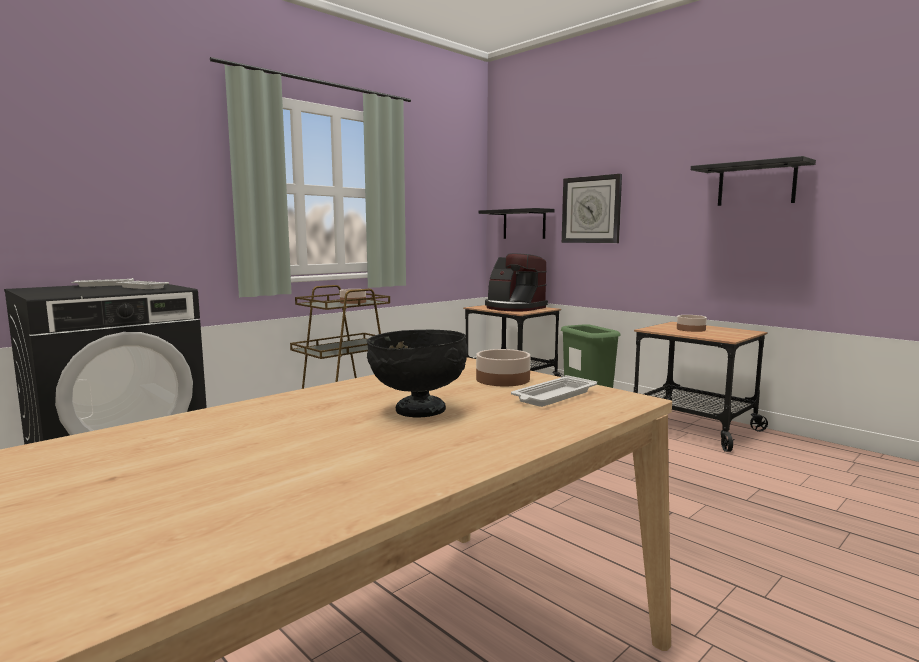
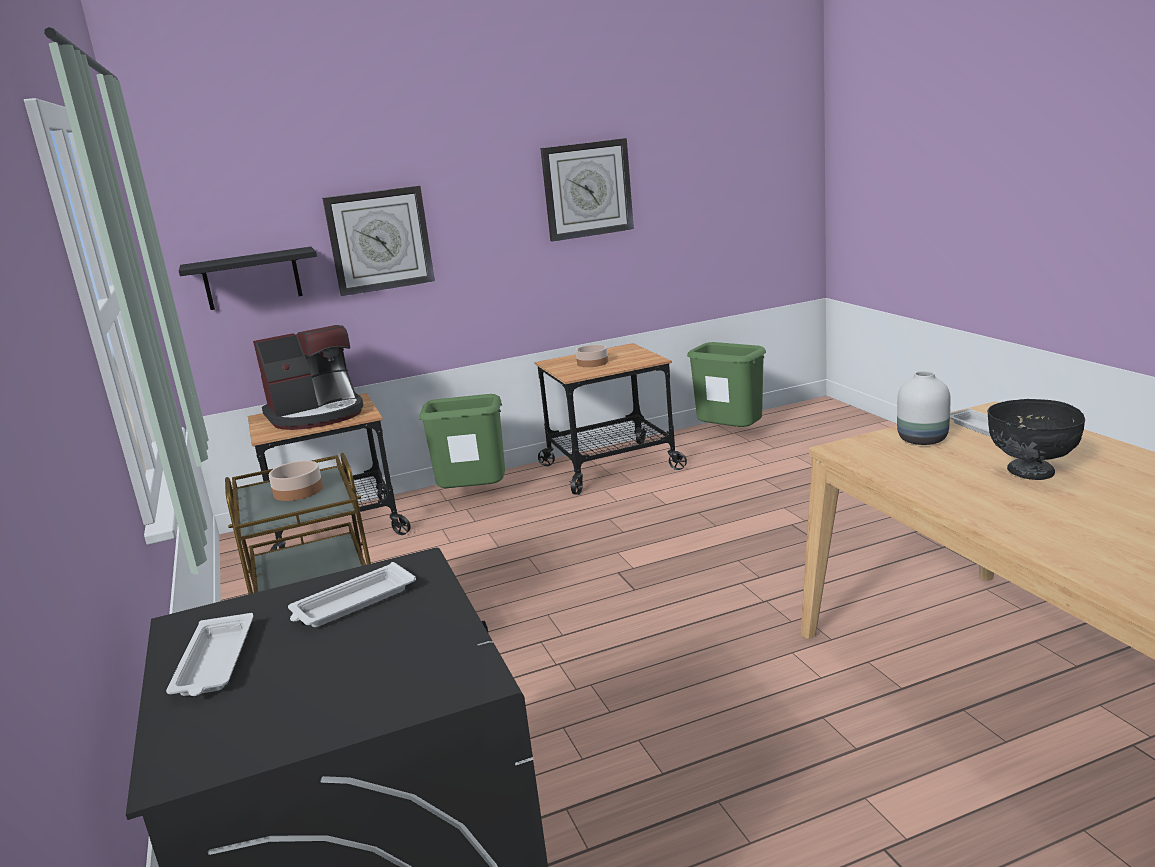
camera: 65 degrees left, 10 degrees up
(503, 380) = (923, 440): bowl -> white vase
(756, 184) = (587, 189): black shelf -> wall clock
(842, 462) = (730, 436): none -> green trash can

